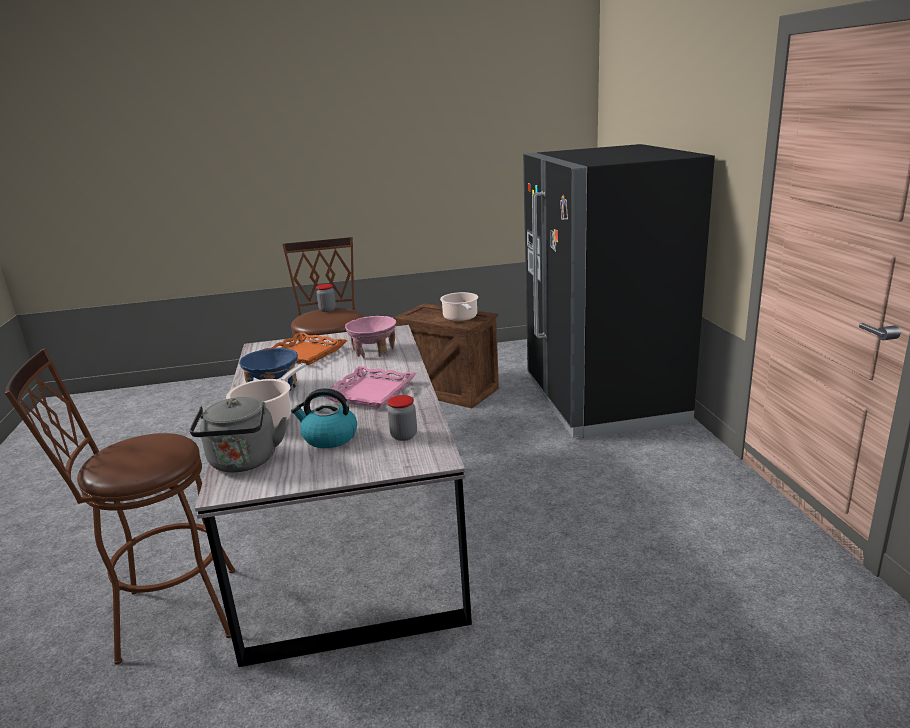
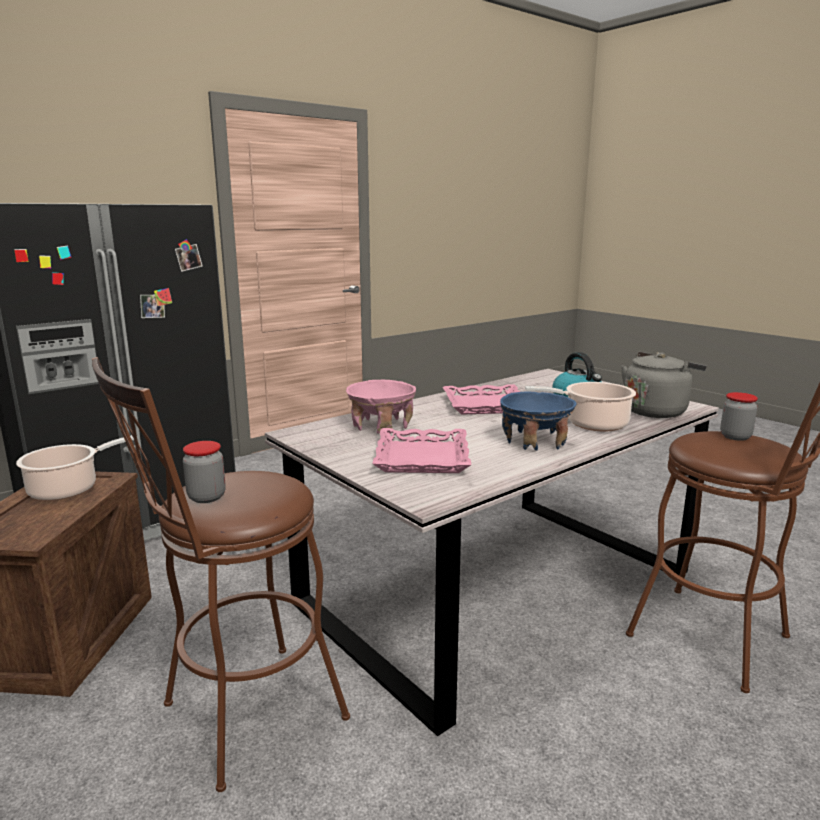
camera: 120 degrees left, 5 degrees down
(304, 354) = (423, 458): orange tray -> pink tray
(404, 436) = (537, 383): jar -> jar (735, 436)

